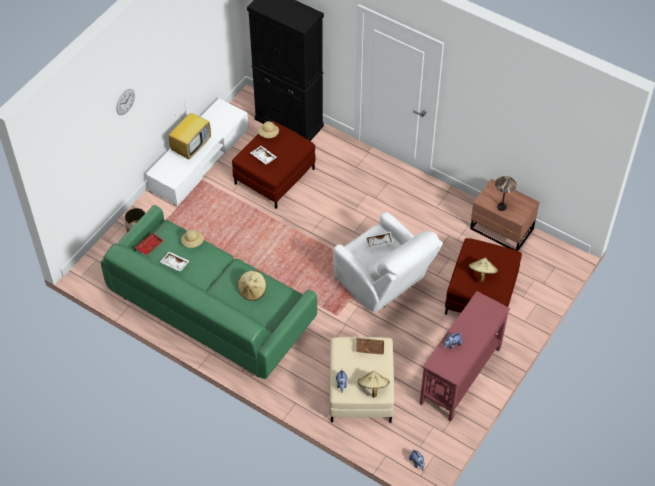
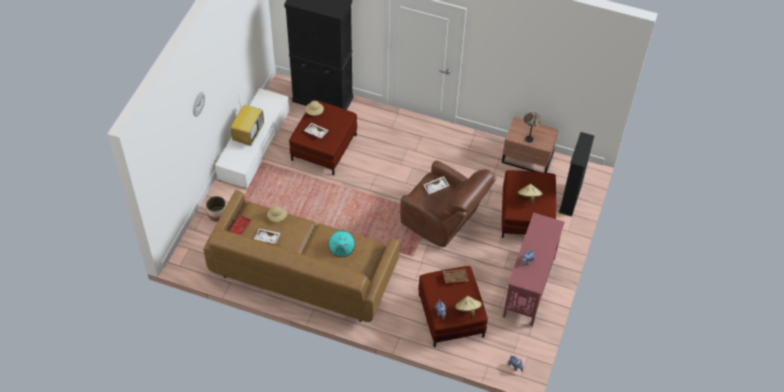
camera: 15 degrees left, 0 degrees up
(210, 310) = (303, 273): green sofa -> brown sofa
(252, 291) = (342, 248): beige hat -> turquoise hat
(361, 391) = (451, 316): beige ottoman -> red ottoman
(384, 283) = (443, 222): white armchair -> brown armchair
(538, 285) = (570, 199): none -> black bookcase

